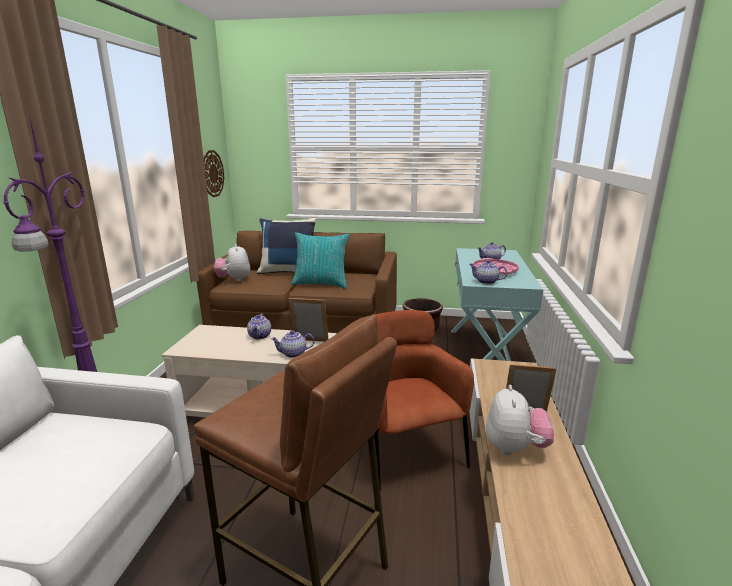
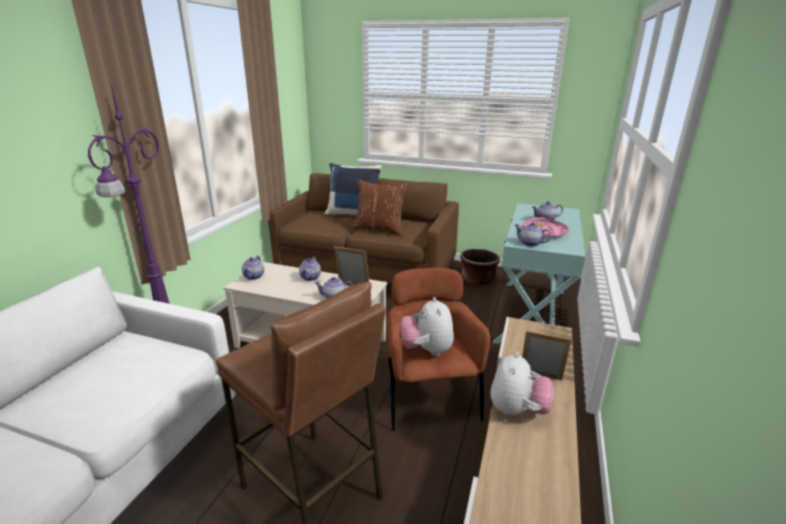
camera: 10 degrees right, 5 degrees up
(195, 340) = (254, 276): none -> teapot
(212, 173) = (289, 118): wall clock -> none
(234, 280) = (302, 220): plush toy -> plush toy (426, 350)
(321, 284) = (379, 230): turquoise pillow -> brown pillow

